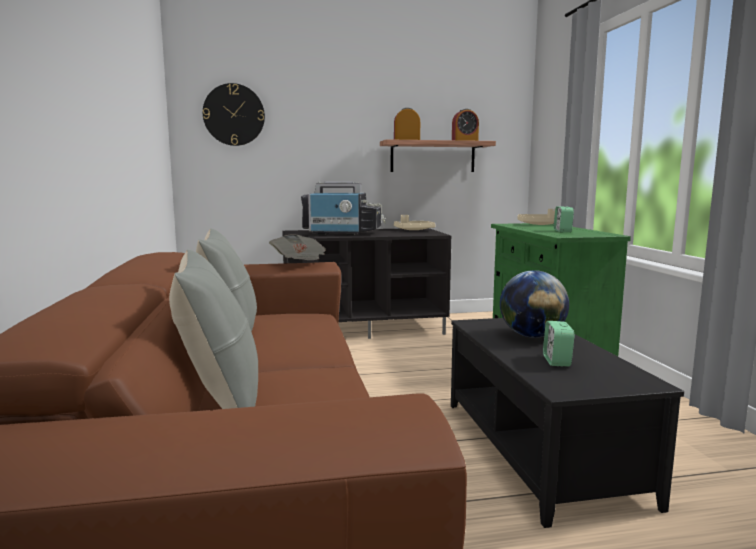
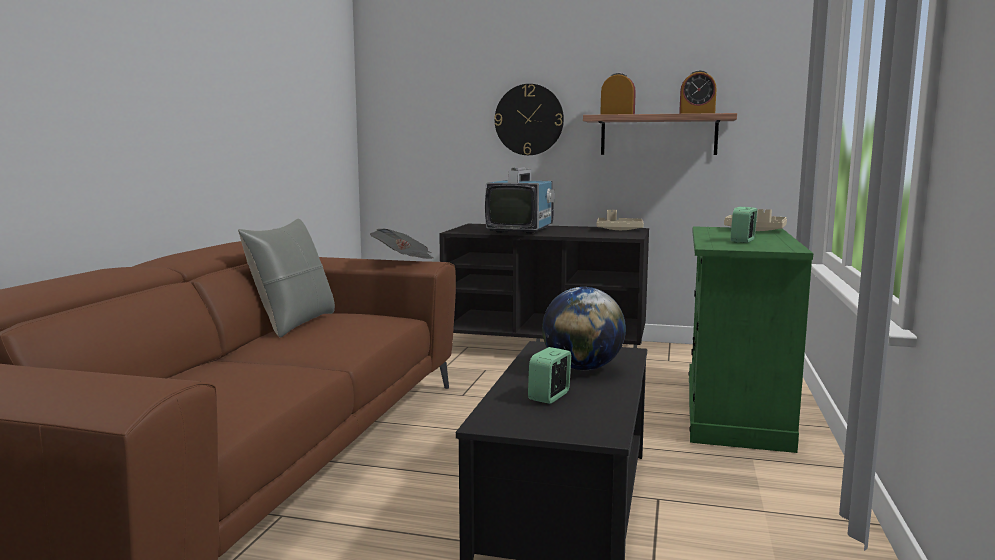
camera: 25 degrees right, 0 degrees up
(220, 397) = (182, 376): grey pillow -> none
(234, 115) = (420, 90): wall clock -> wall clock (529, 119)
(343, 233) = (521, 230): television -> television turned 105 degrees counterclockwise

